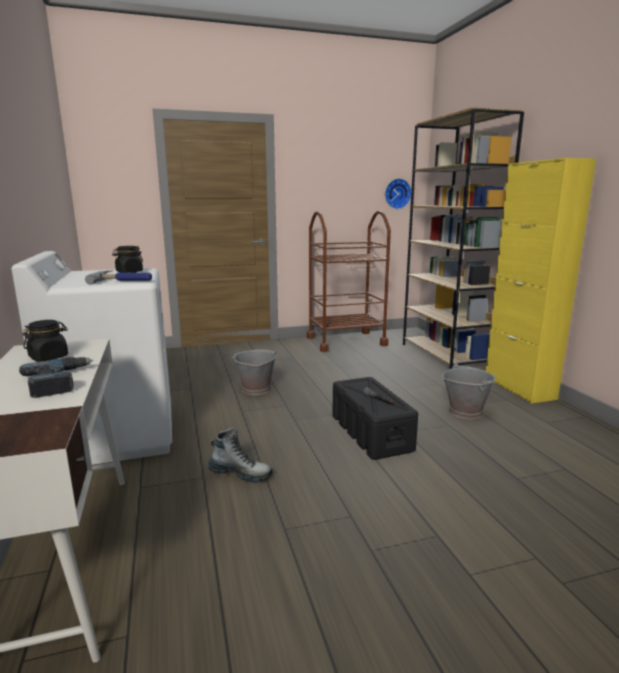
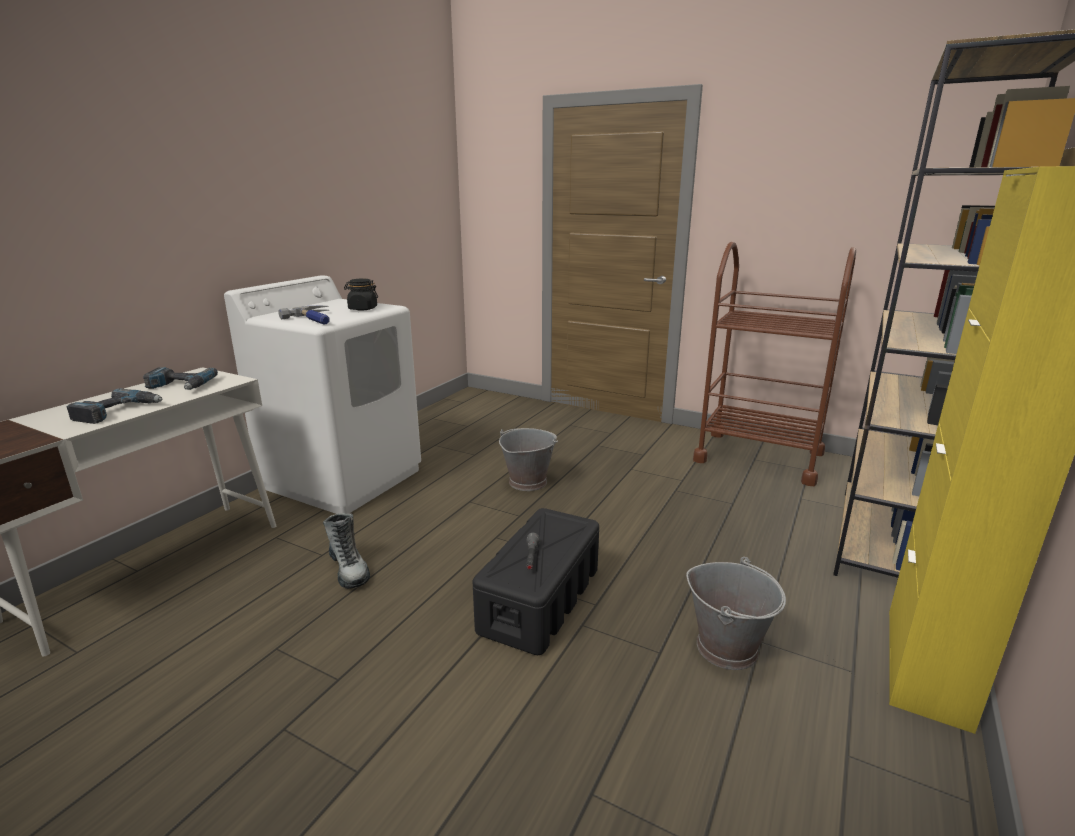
camera: 45 degrees right, 5 degrees up
(49, 357) = (179, 386): black jar -> power drill
(397, 193) = (929, 214): wall clock -> none

